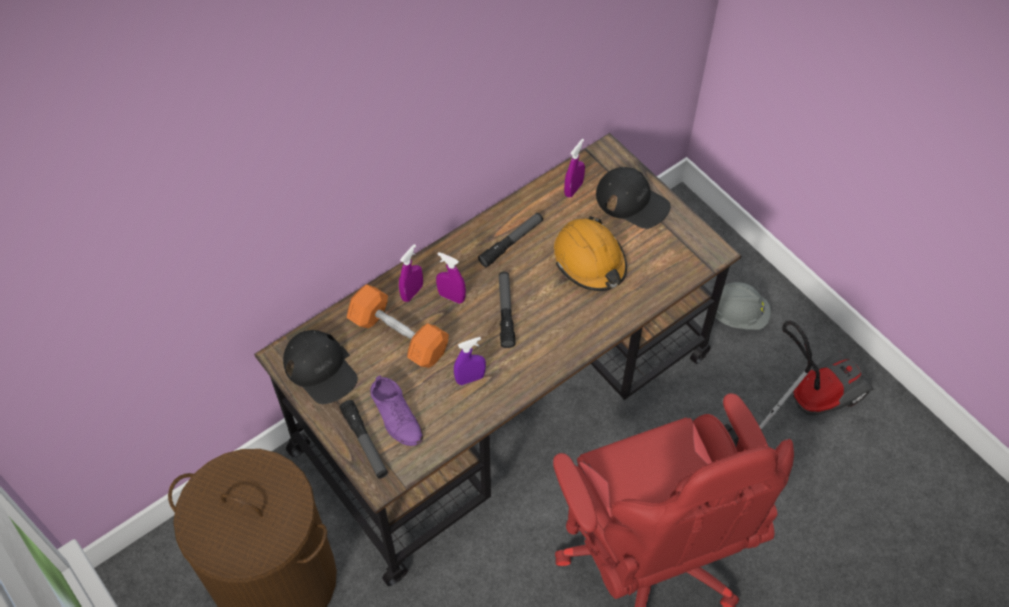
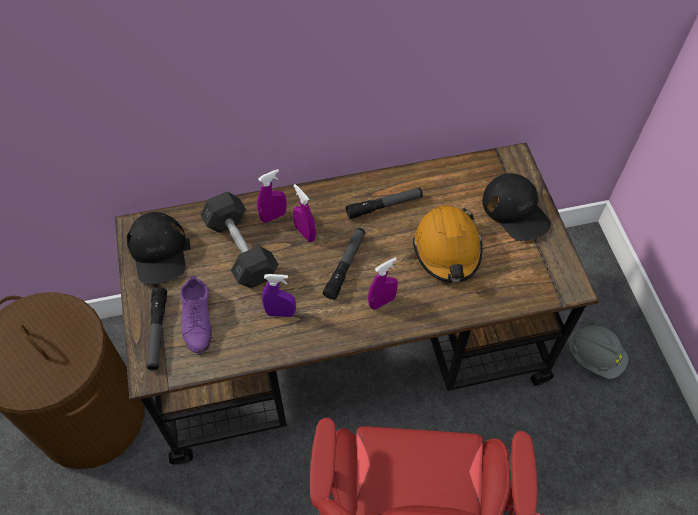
camera: 25 degrees right, 0 degrees up
(398, 335) = (240, 249): orange dumbbell -> grey dumbbell
(573, 189) = (466, 180): purple spray bottle -> purple spray bottle (382, 302)
(803, 402) = (620, 463): vacuum cleaner -> none

